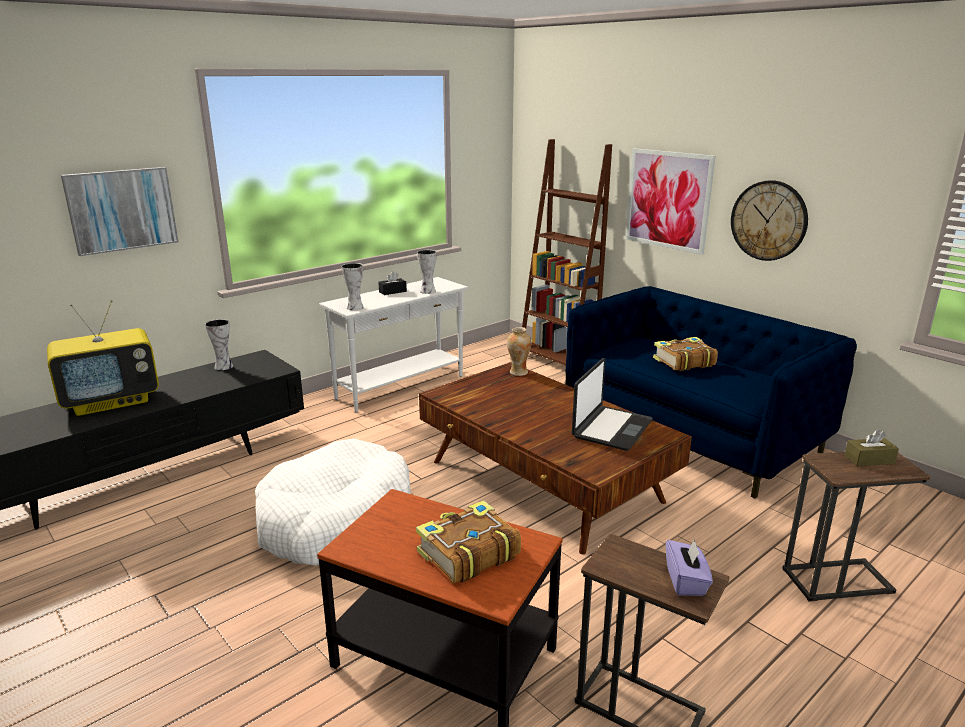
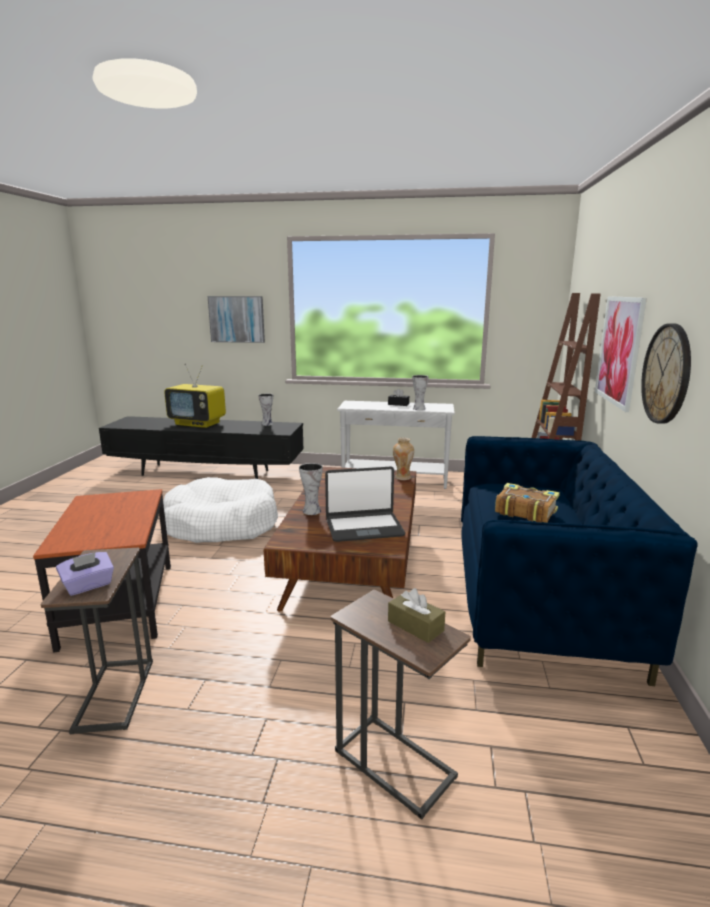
camera: 50 degrees right, 5 degrees down
(354, 307) = (352, 406): vase -> vase (311, 511)
(467, 554) = (101, 525): book -> none

